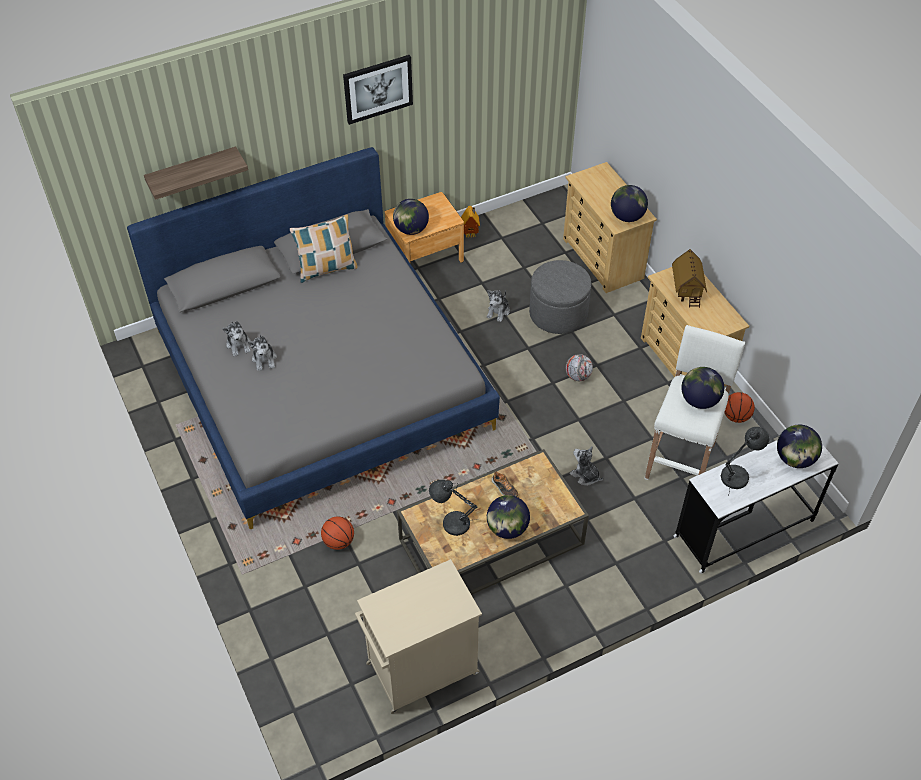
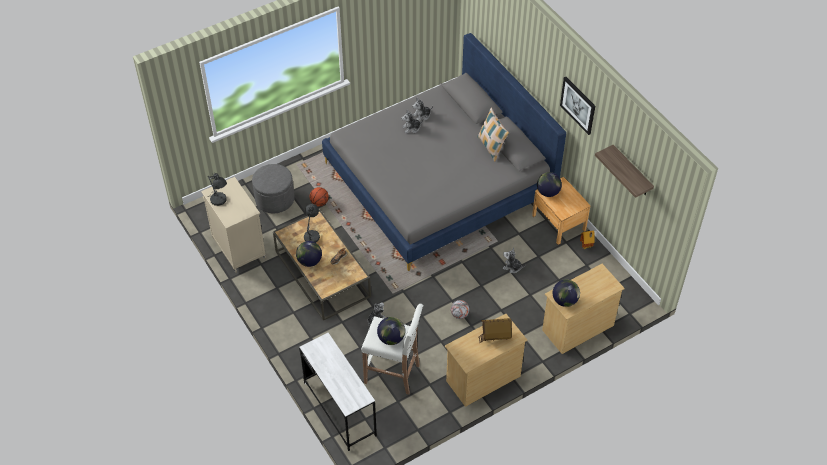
camera: 85 degrees right, 0 degrees up
(193, 172) = (500, 42): shelf -> shelf (631, 172)
(558, 313) = (516, 301): grey ottoman -> grey ottoman (275, 199)
(736, 416) = (434, 409): basketball -> none
(737, 476) = (331, 358): grey table lamp -> grey table lamp (219, 201)
(794, 459) = (346, 390): globe -> none

